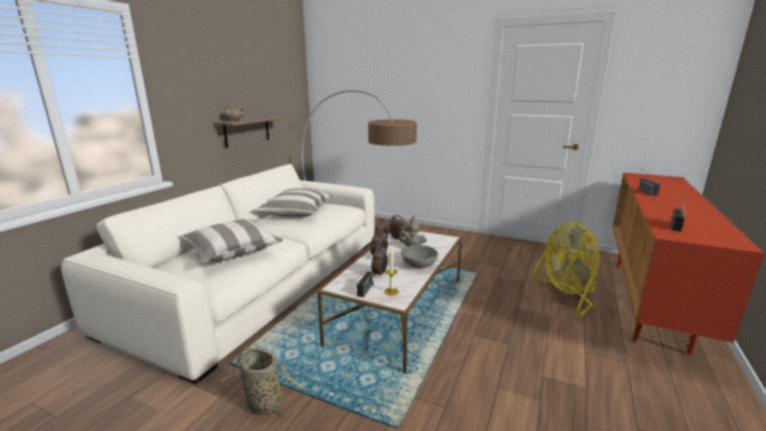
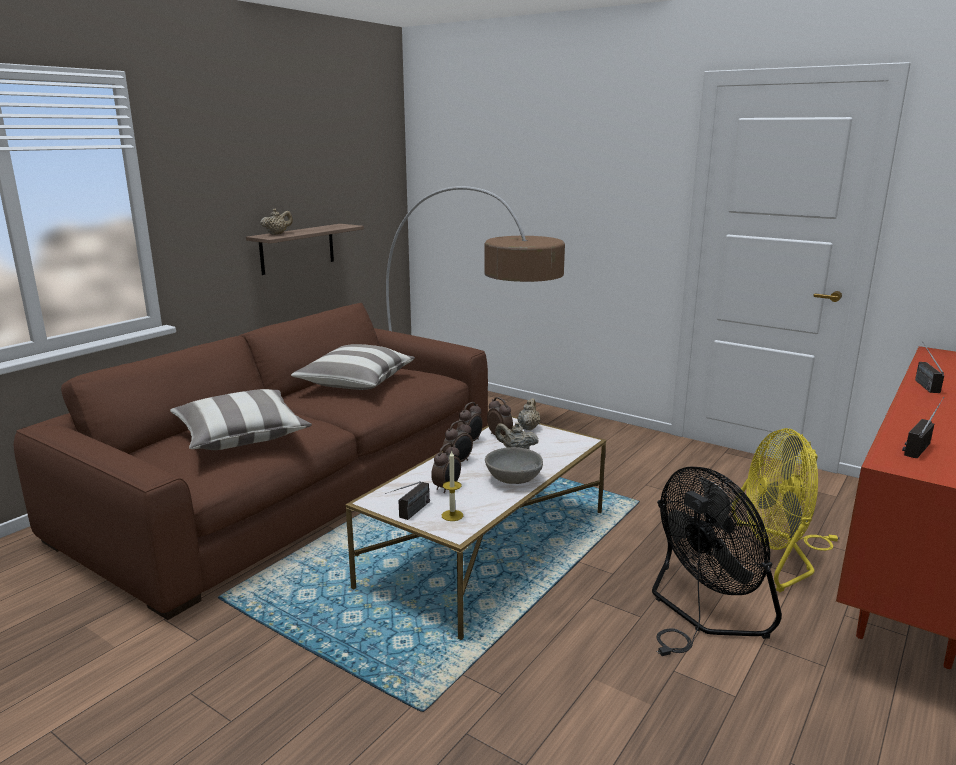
camera: 10 degrees right, 0 degrees up
(261, 280) = (295, 483): white sofa -> brown sofa
(262, 404) = (247, 656): basket -> none
(538, 336) = (696, 611): none -> black fan

